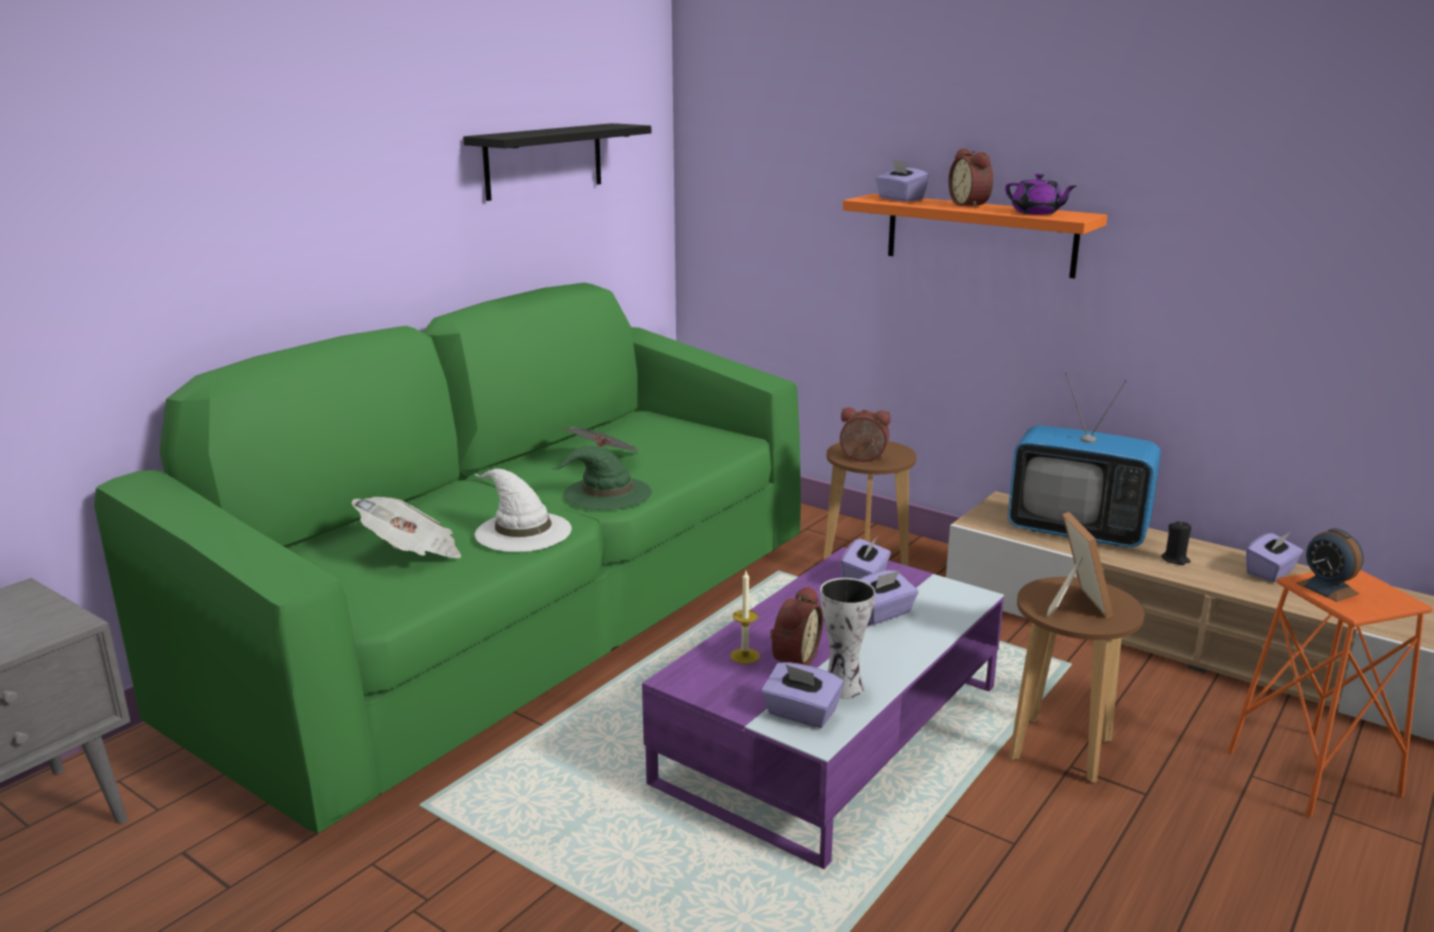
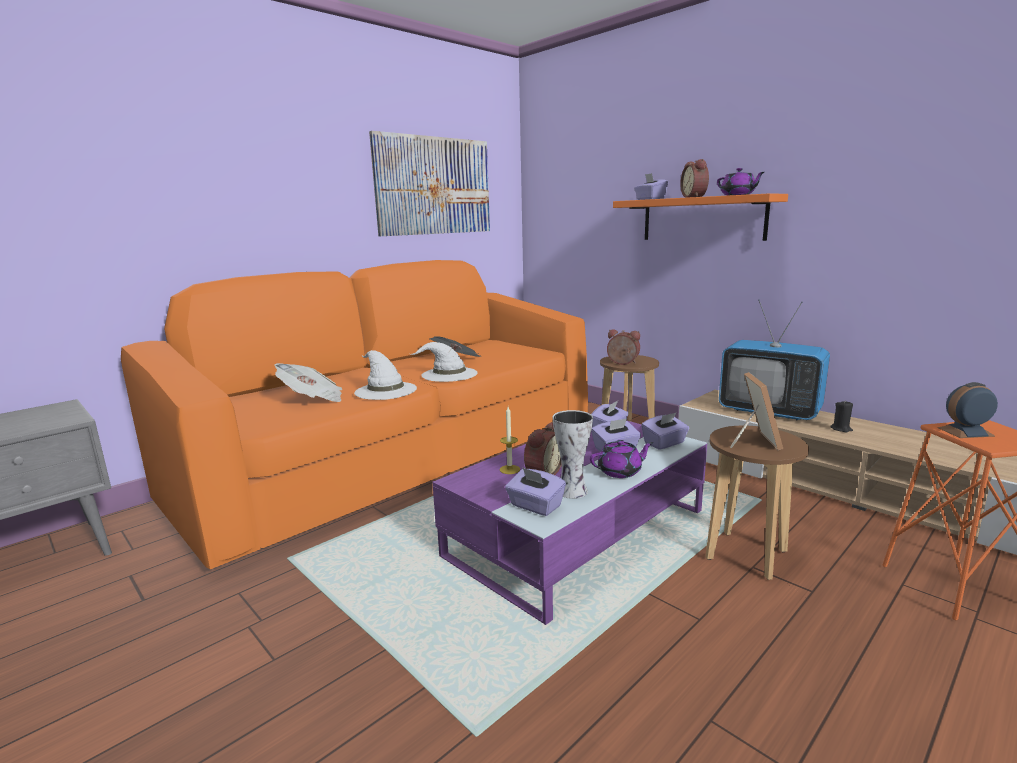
camera: 10 degrees right, 5 degrees down
(521, 622) = (400, 458): green sofa -> orange sofa
(544, 160) = (434, 186): black shelf -> picture
(606, 493) = (448, 374): green hat -> white hat
(899, 651) = (620, 472): none -> purple teapot
(1270, 572) = (916, 439): purple tissue box -> purple tissue box (664, 443)
(1327, 588) = (965, 432): alarm clock -> alarm clock turned 105 degrees clockwise

